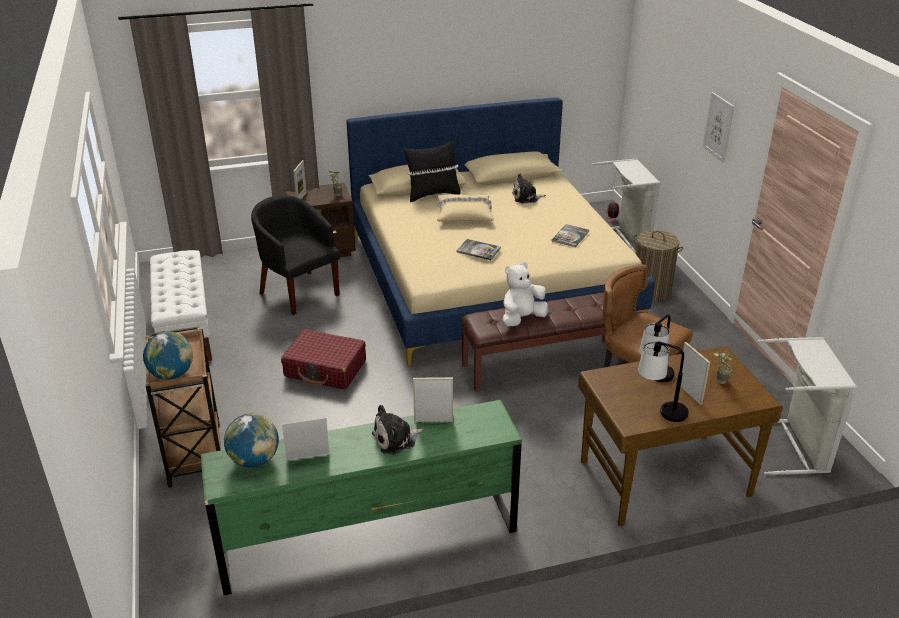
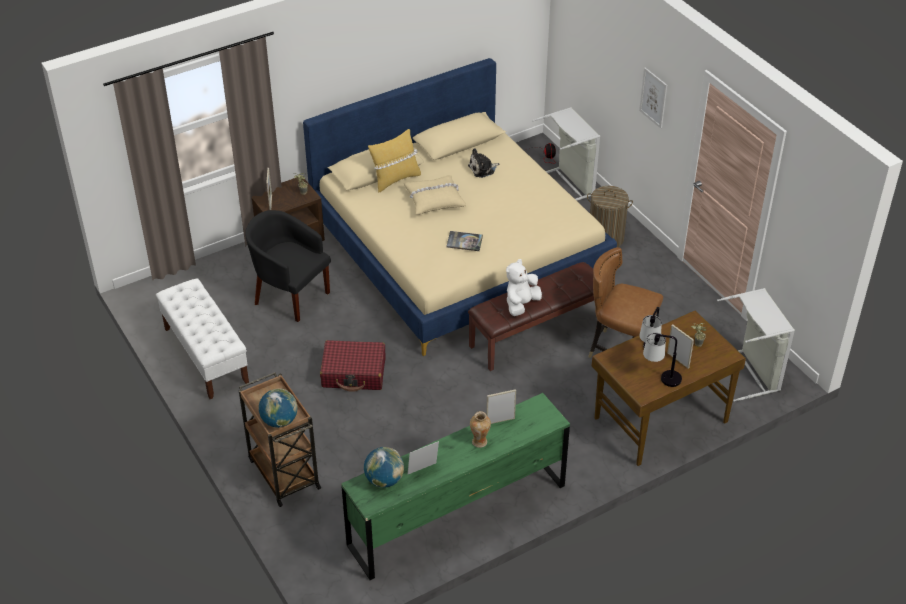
camera: 15 degrees left, 10 degrees up
(396, 439) = (480, 442): plush toy -> vase
(432, 194) = (395, 179): black pillow -> yellow pillow
(570, 236) = (537, 210): book -> none

